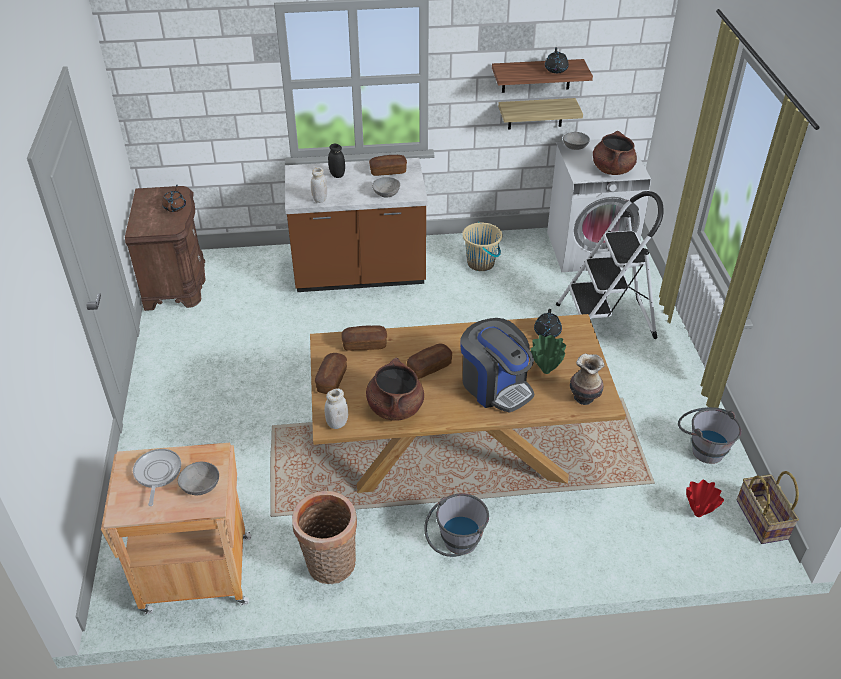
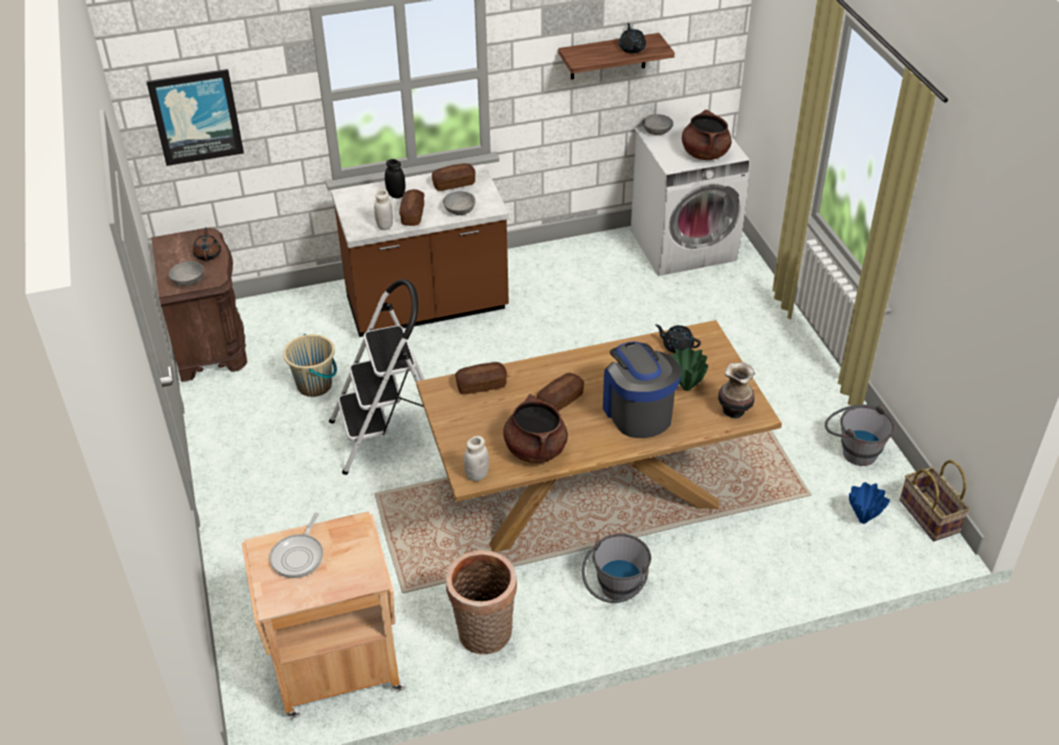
camera: 10 degrees left, 0 degrees up
(157, 474) = (299, 556): frying pan -> frying pan turned 150 degrees counterclockwise
(176, 90) = (196, 116): none -> picture
(201, 486) = (352, 562): grey bowl -> grey bowl (188, 281)
(331, 379) = (456, 428): bread -> bread (412, 214)
(481, 263) = (564, 277): beige bucket -> beige bucket (315, 385)
(495, 386) = (637, 411): coffee machine -> coffee machine turned 150 degrees counterclockwise
(535, 113) = (609, 98): shelf -> none
(547, 332) = (677, 346): black teapot -> black teapot turned 120 degrees clockwise
(608, 322) = (723, 326): step ladder -> step ladder (394, 436)
(698, 513) = (863, 519): red vase -> blue vase

